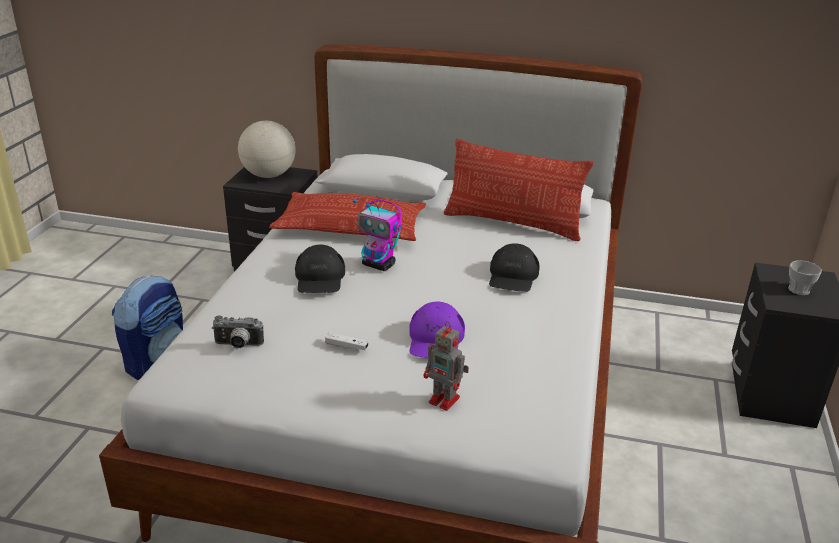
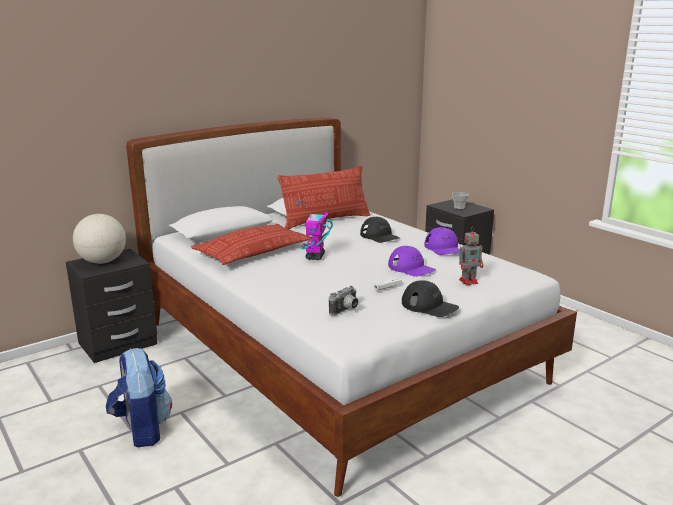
camera: 50 degrees left, 10 degrees down
(320, 278) = (303, 273): black cap -> black cap (429, 306)
(379, 265) = (315, 257): toy robot -> toy robot turned 120 degrees clockwise
(541, 337) = (443, 248): none -> purple cap

